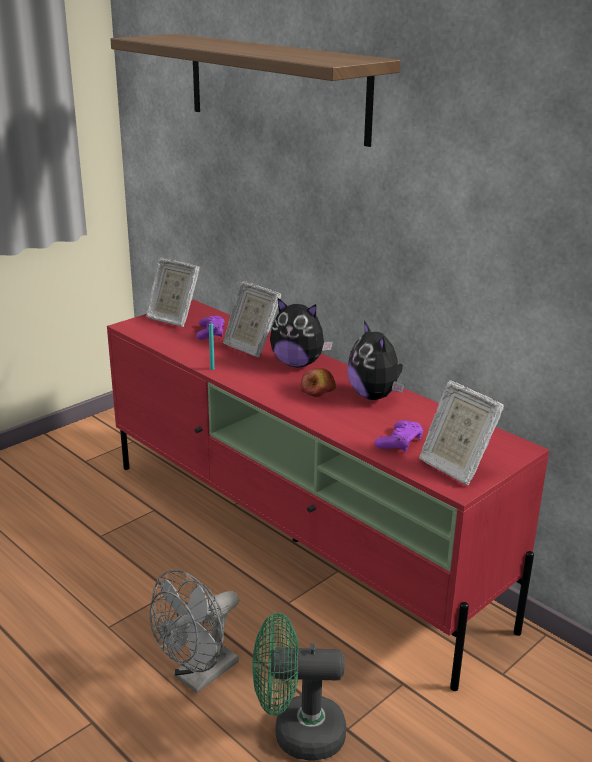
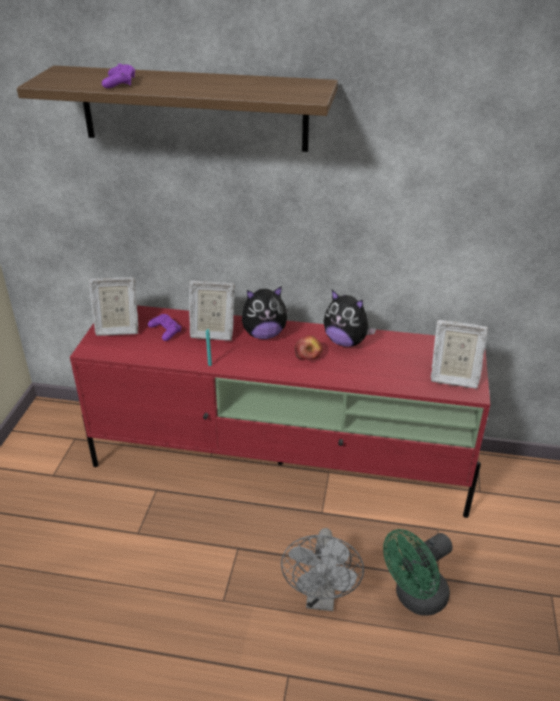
camera: 35 degrees left, 10 degrees up
(399, 442) = (403, 373): purple game controller -> purple game controller (119, 83)

